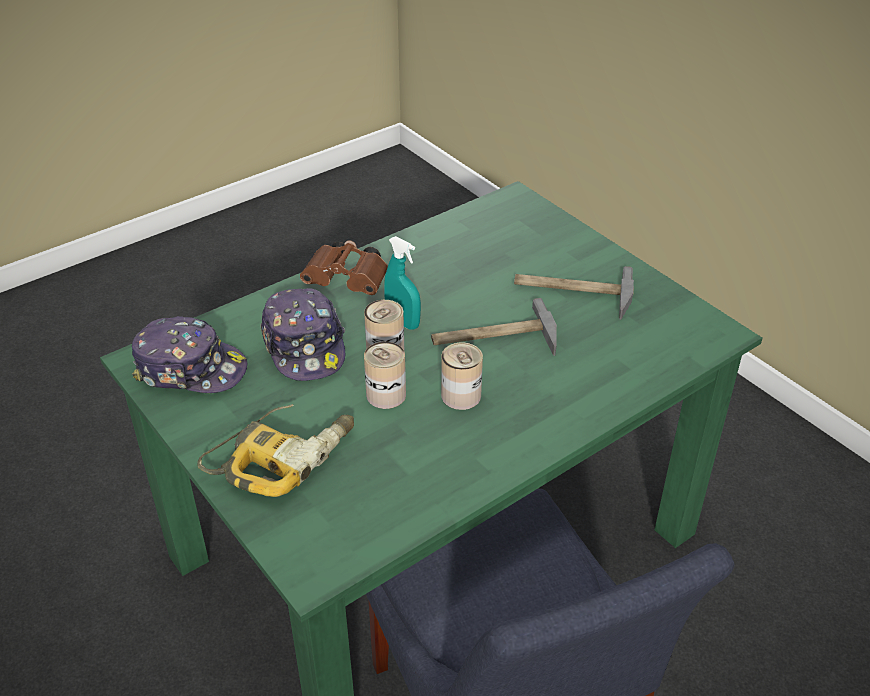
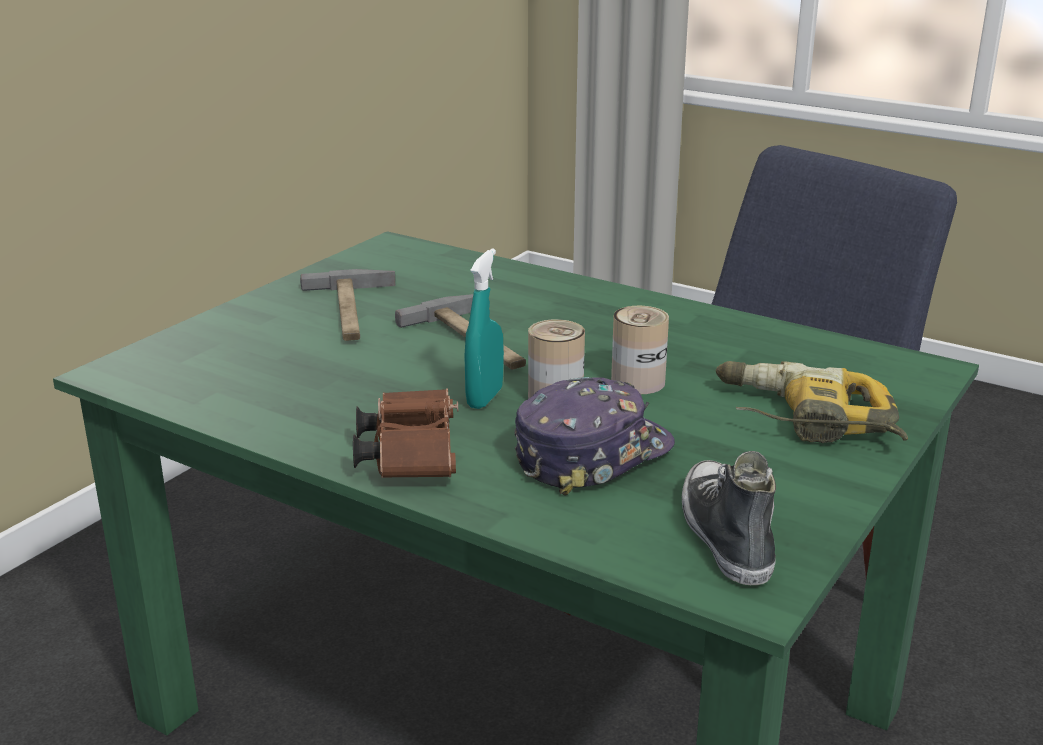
camera: 110 degrees left, 15 degrees down
(191, 369) = (725, 535): cap -> shoe
(461, 395) = (599, 342): can -> none

